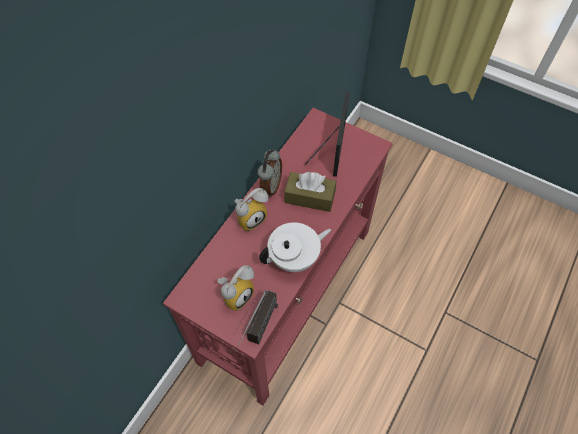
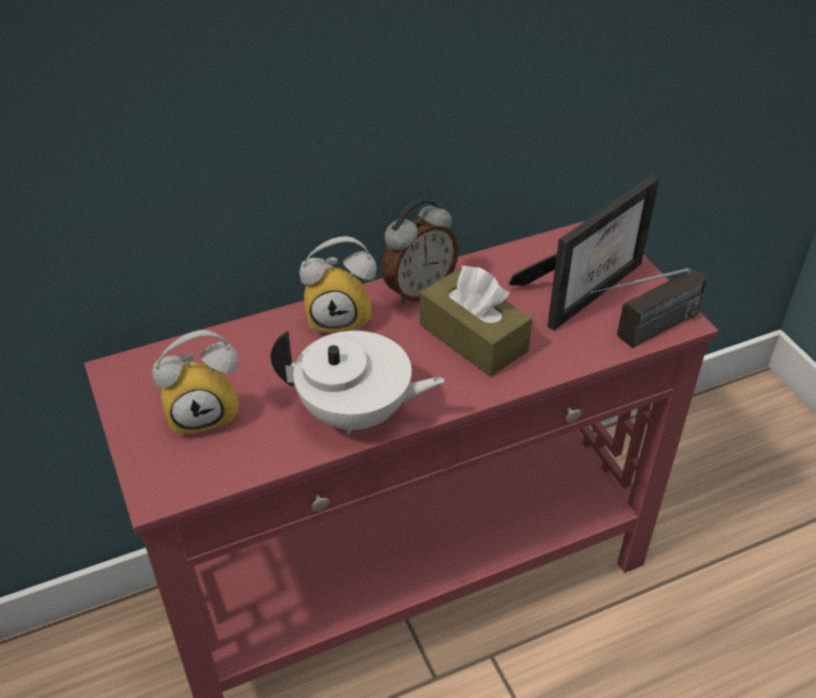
camera: 35 degrees right, 15 degrees down
(259, 333) = (180, 492): radio -> radio (641, 335)

